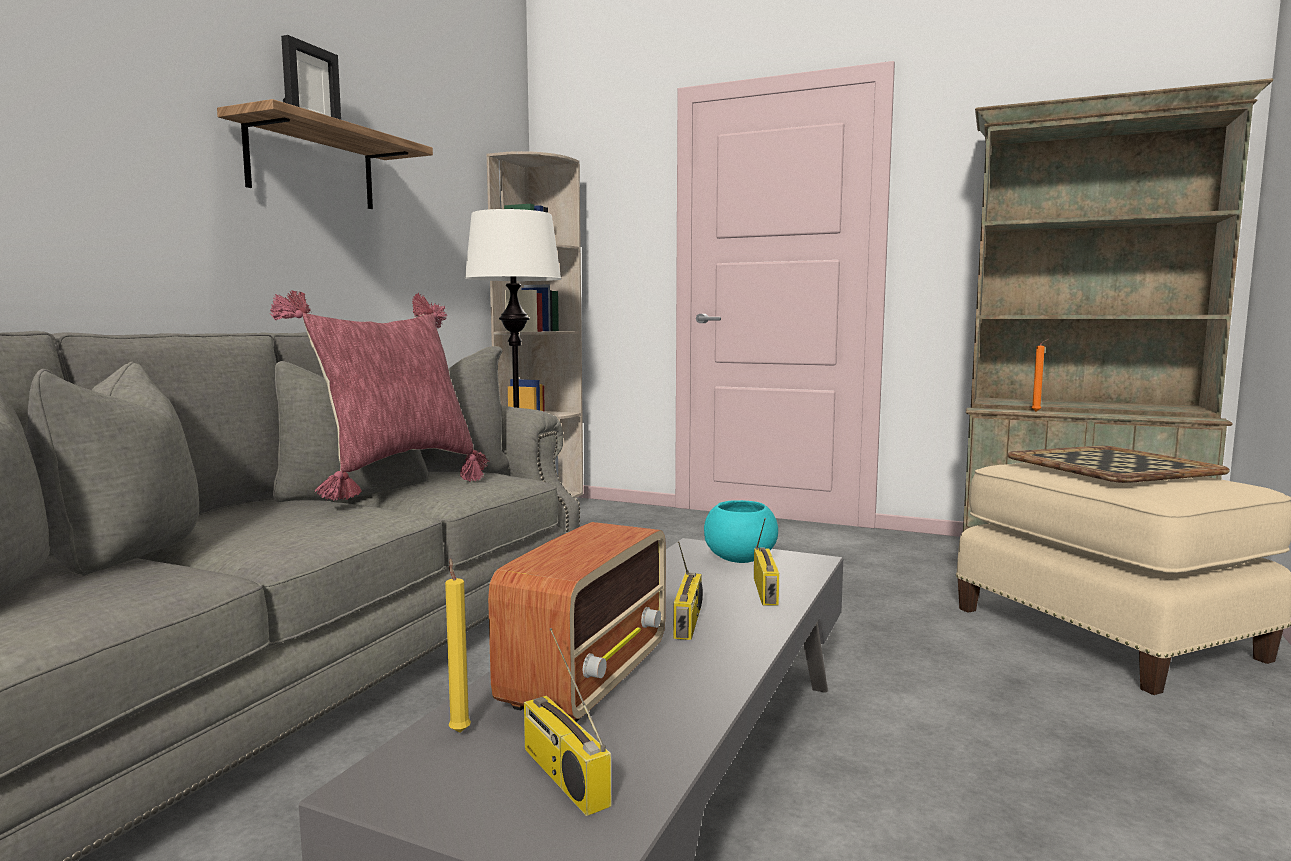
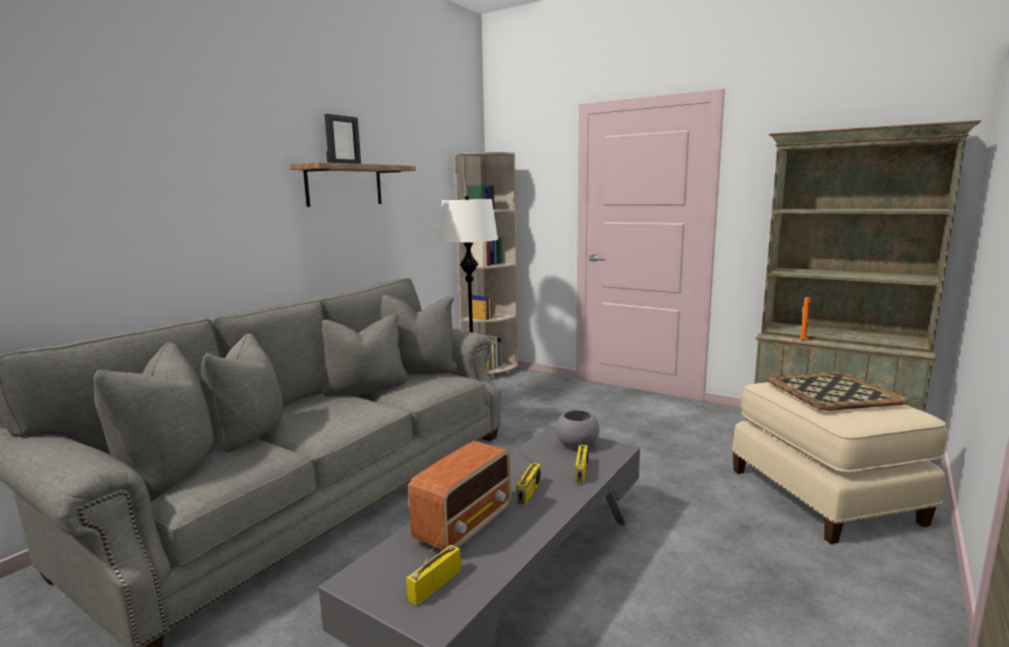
camera: 10 degrees right, 5 degrees up
(392, 490) = (386, 389): red pillow -> none
(459, 730) = (395, 553): yellow candle -> none
(561, 775) = (435, 583): radio -> radio turned 60 degrees clockwise
(740, 558) = (577, 445): turquoise bowl -> grey bowl

